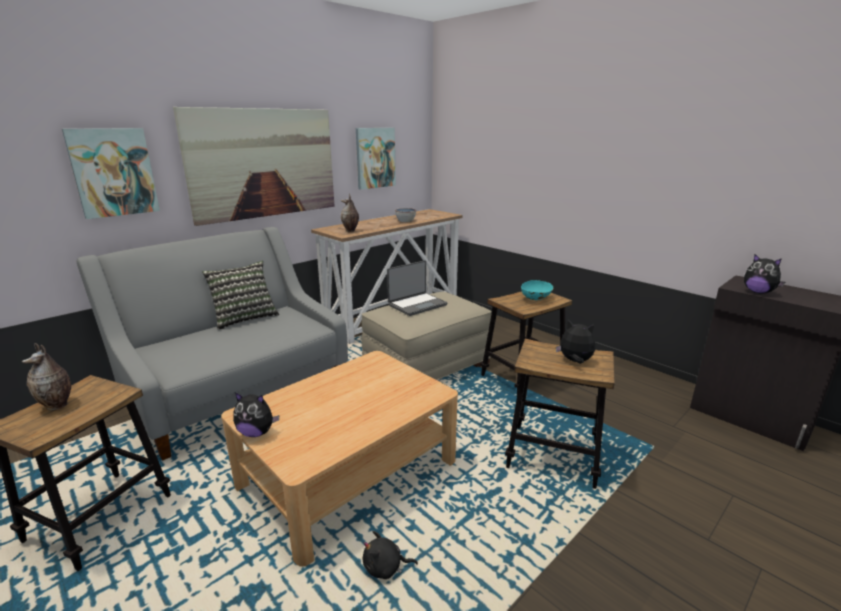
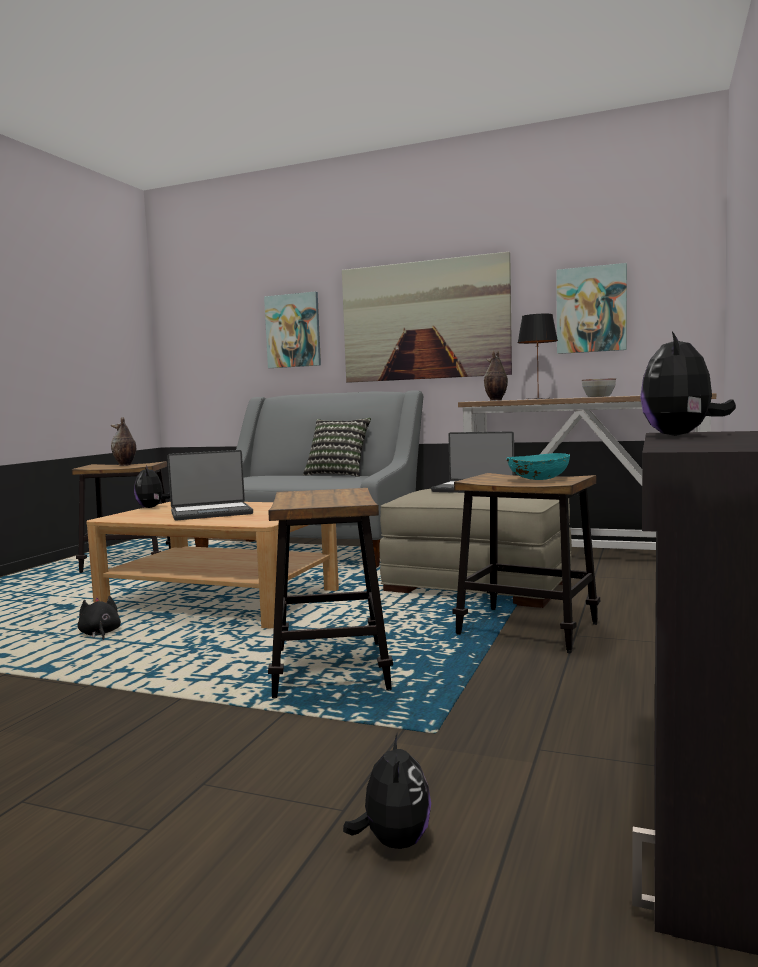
camera: 65 degrees right, 15 degrees down
(351, 405) = (211, 513): none -> laptop
(365, 224) = (538, 398): none -> black table lamp
(575, 361) = (322, 501): plush toy -> plush toy (393, 842)

